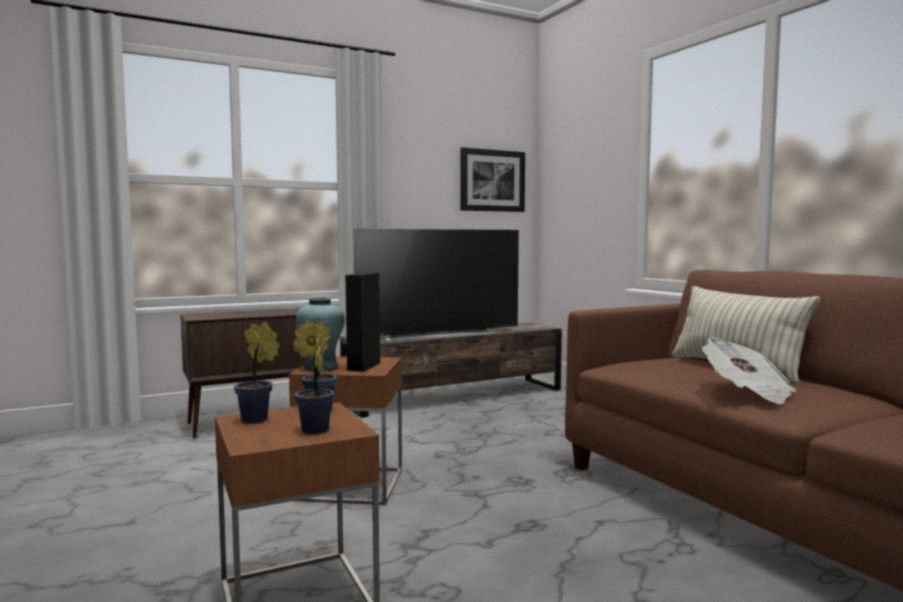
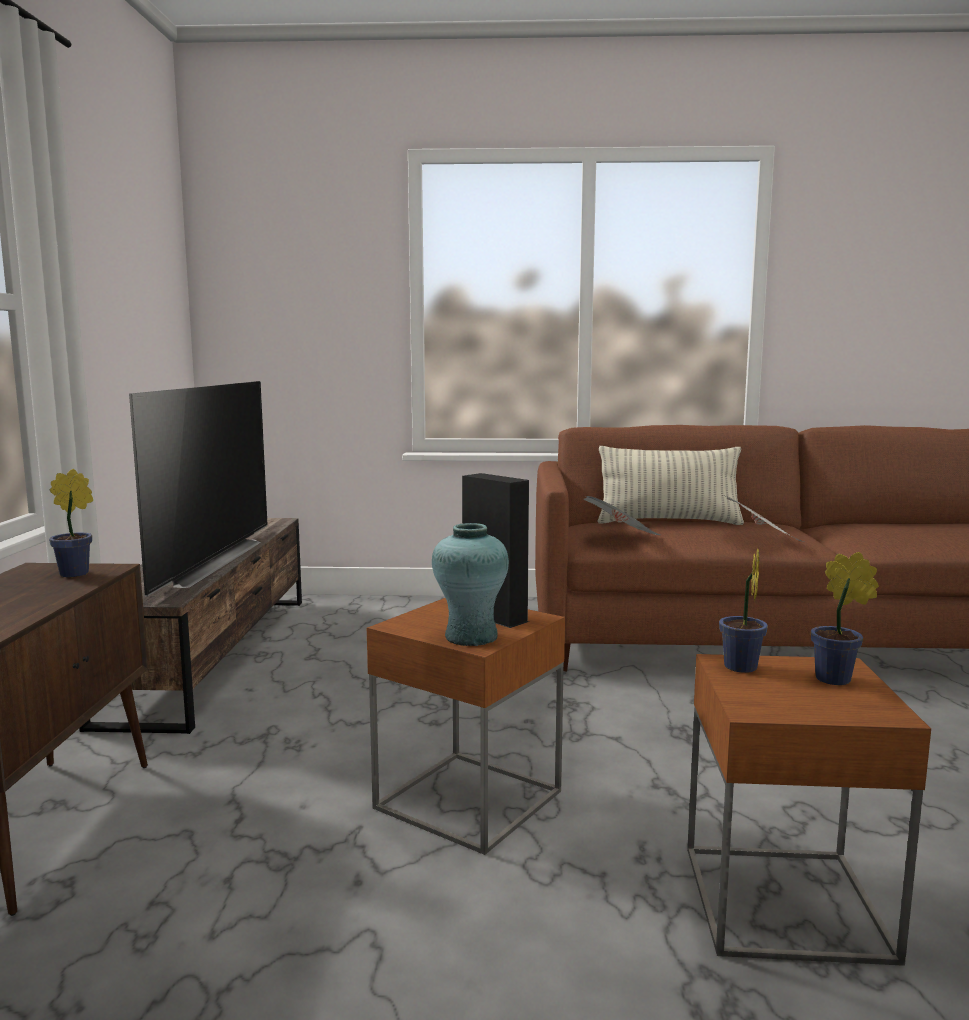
camera: 60 degrees left, 5 degrees up
(257, 420) = (770, 700): potted plant -> potted plant (78, 573)
(492, 180) = (156, 297): picture -> none
(639, 364) = (622, 536): none -> newspaper

